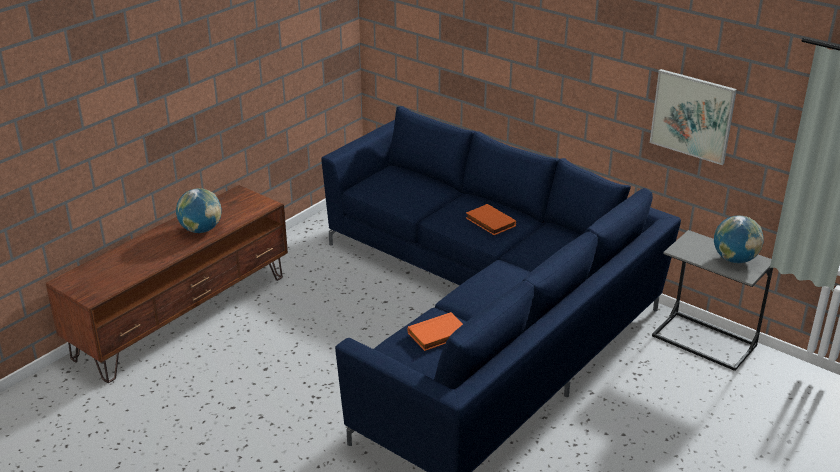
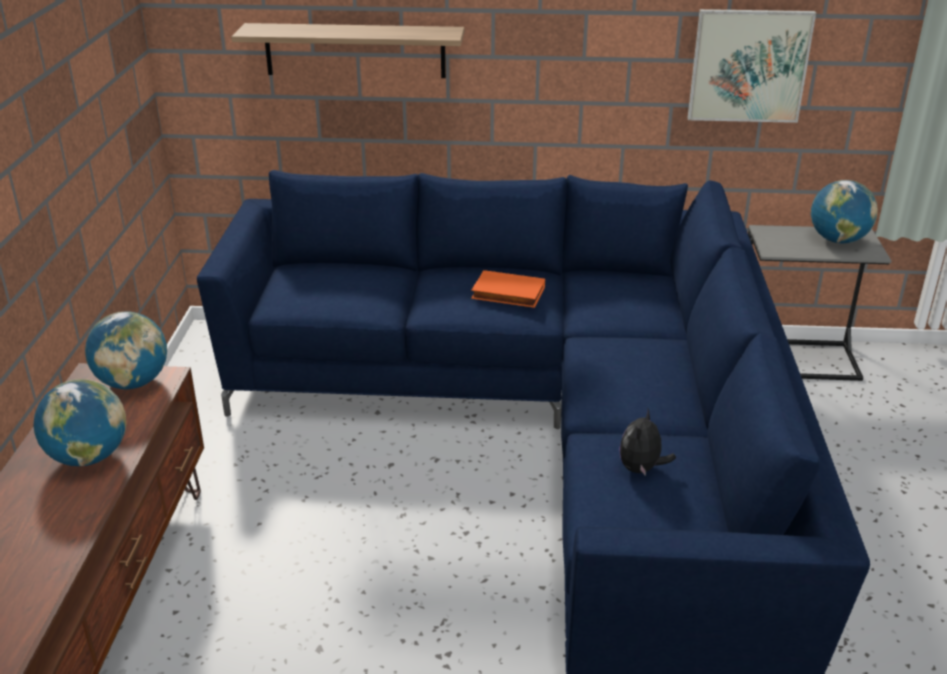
camera: 35 degrees left, 0 degrees up
(251, 203) = (133, 383): none -> globe
(438, 335) = (641, 469): orange book -> plush toy
(460, 44) = (355, 50): none -> shelf

